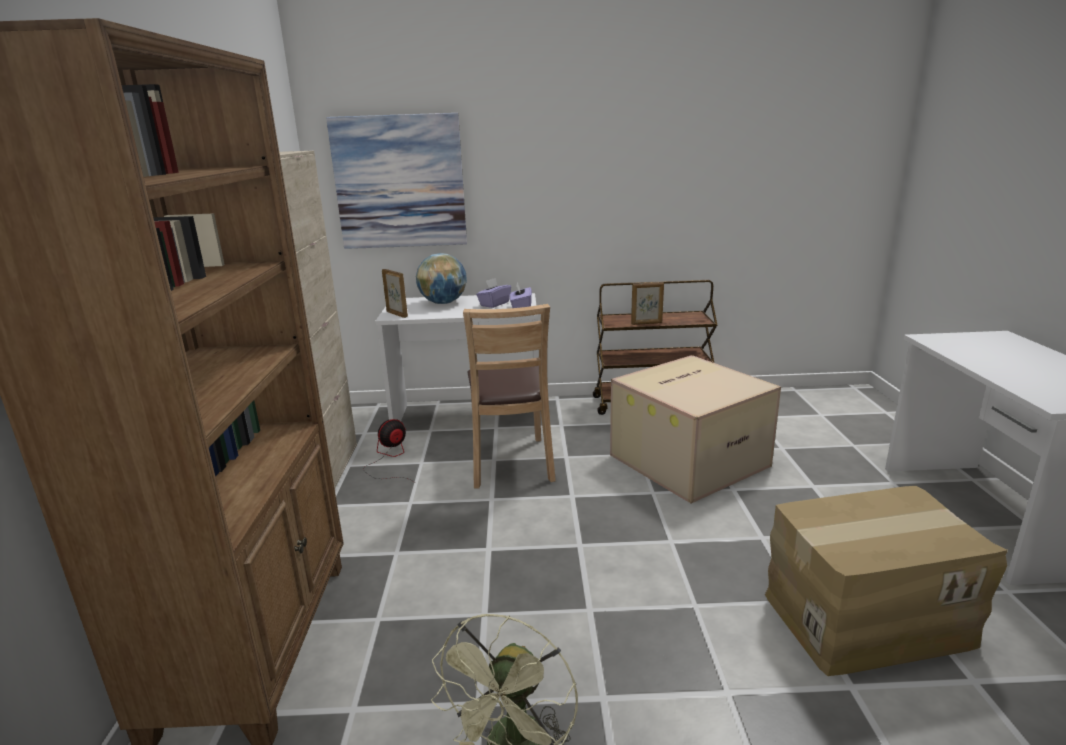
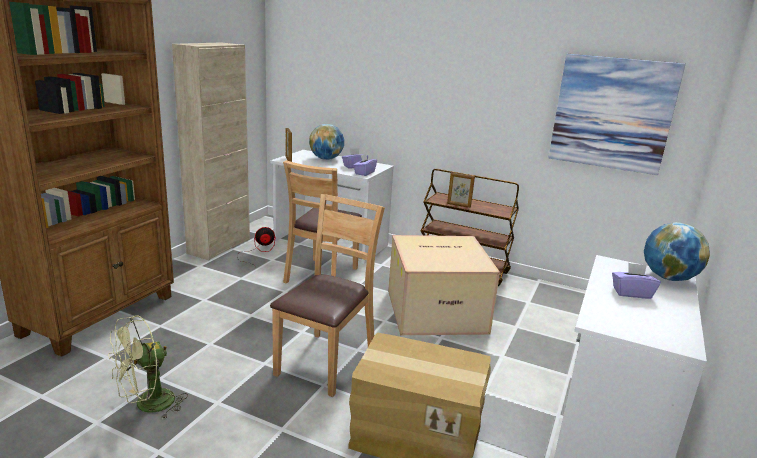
camera: 25 degrees right, 0 degrees up
(399, 182) = (318, 71): picture -> picture (612, 113)
(659, 574) = (326, 362): none -> brown chair
(998, 339) = (668, 278): none -> globe
(1010, 363) = (631, 293): none -> purple tissue box

